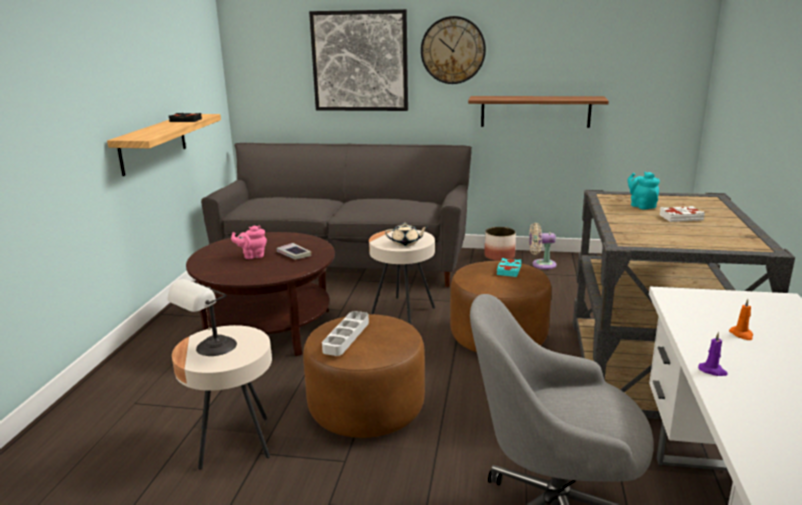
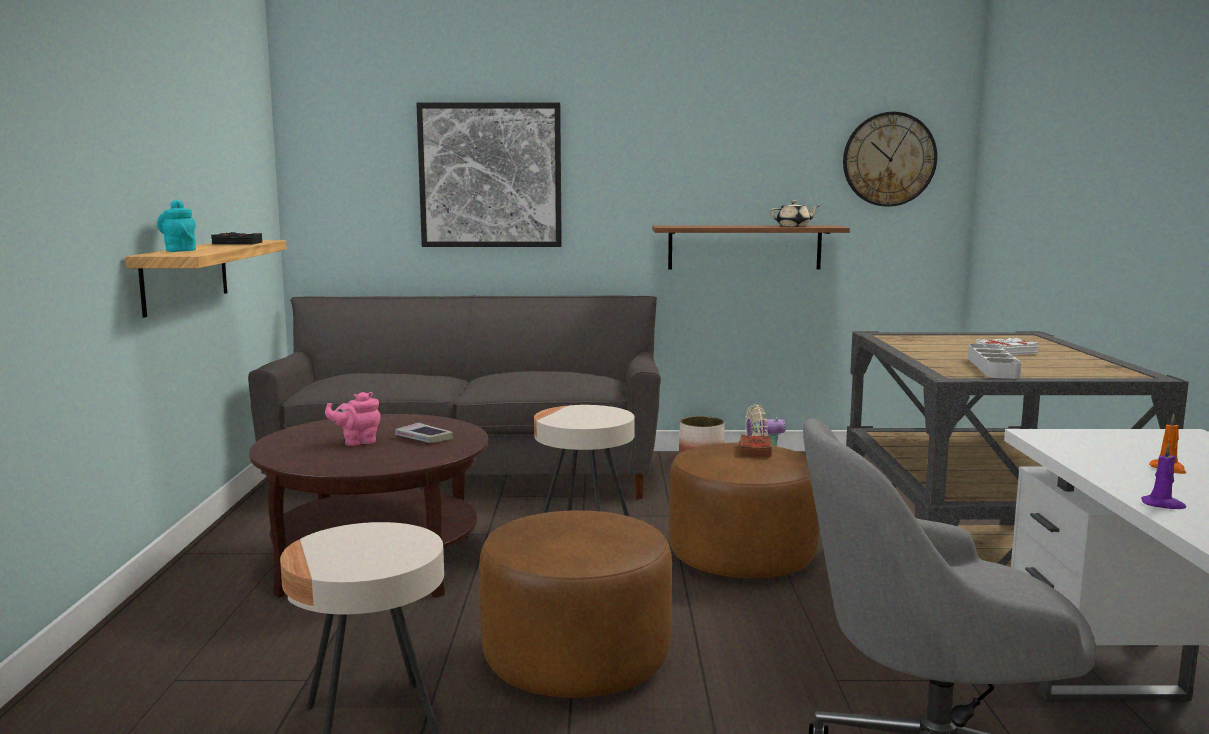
camera: 10 degrees left, 10 degrees down
(210, 350) = (345, 553): table lamp -> none
(346, 336) = (551, 535): grey tray -> grey tray (992, 367)
(406, 243) = (593, 420): beige teapot -> beige teapot (793, 226)
(453, 50) = (627, 161): wall clock -> wall clock (889, 159)
(508, 270) = (754, 451): turquoise book -> brown book
(641, 206) = (943, 344): turquoise teapot -> turquoise teapot (180, 251)

